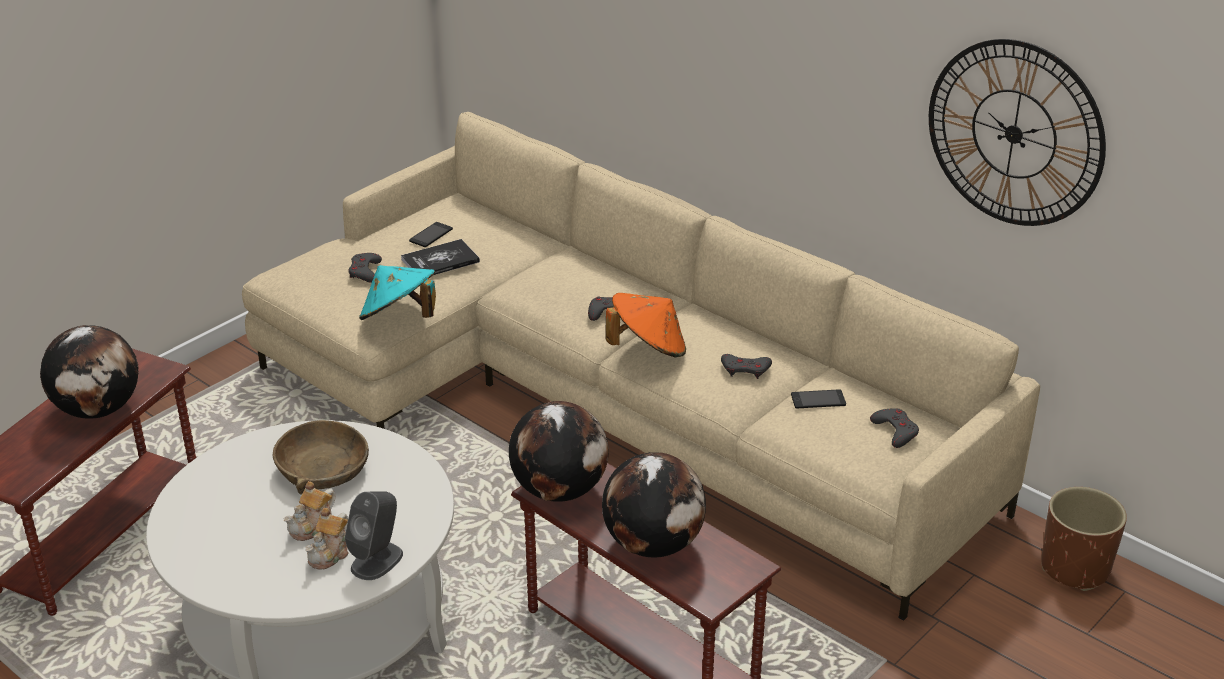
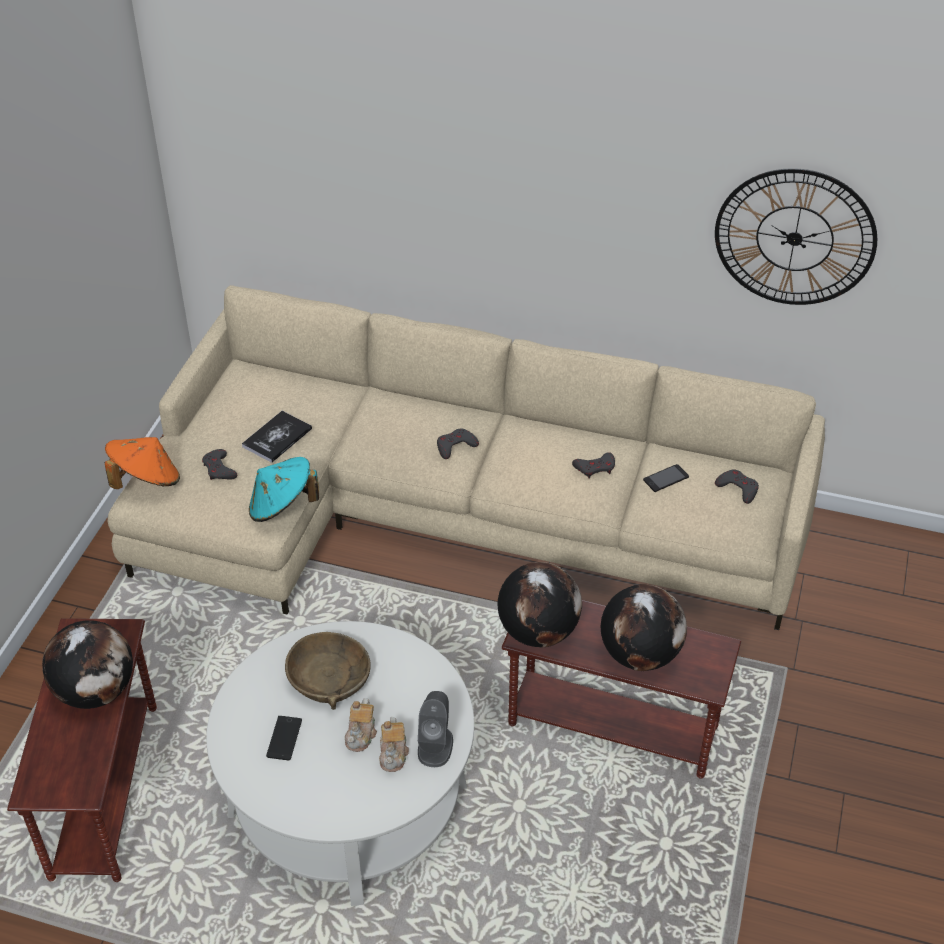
camera: 25 degrees left, 10 degrees up
(431, 235) = (250, 413): phone -> phone (284, 738)
(648, 349) = (508, 472): orange hat -> orange hat (146, 480)
(1075, 568) = (867, 543): brown planter -> none

